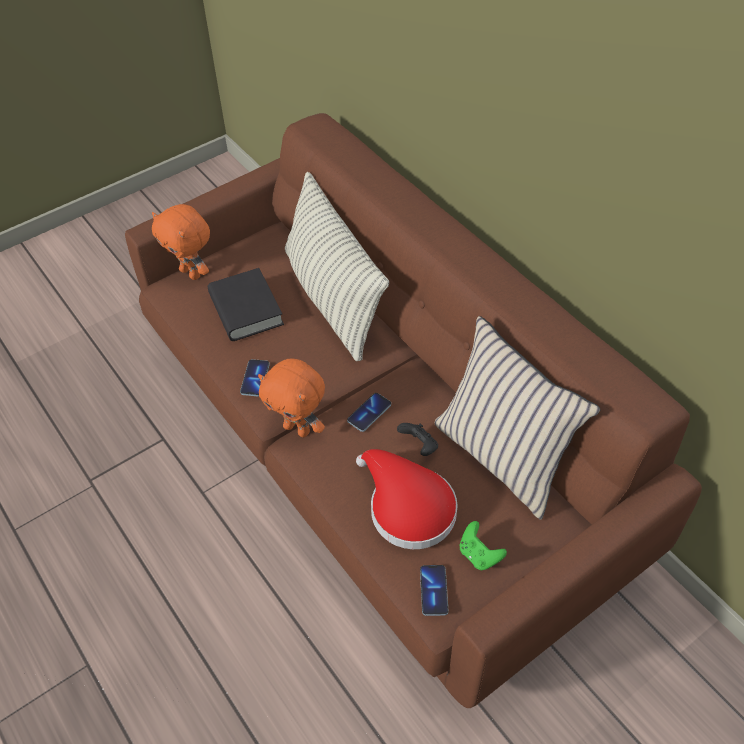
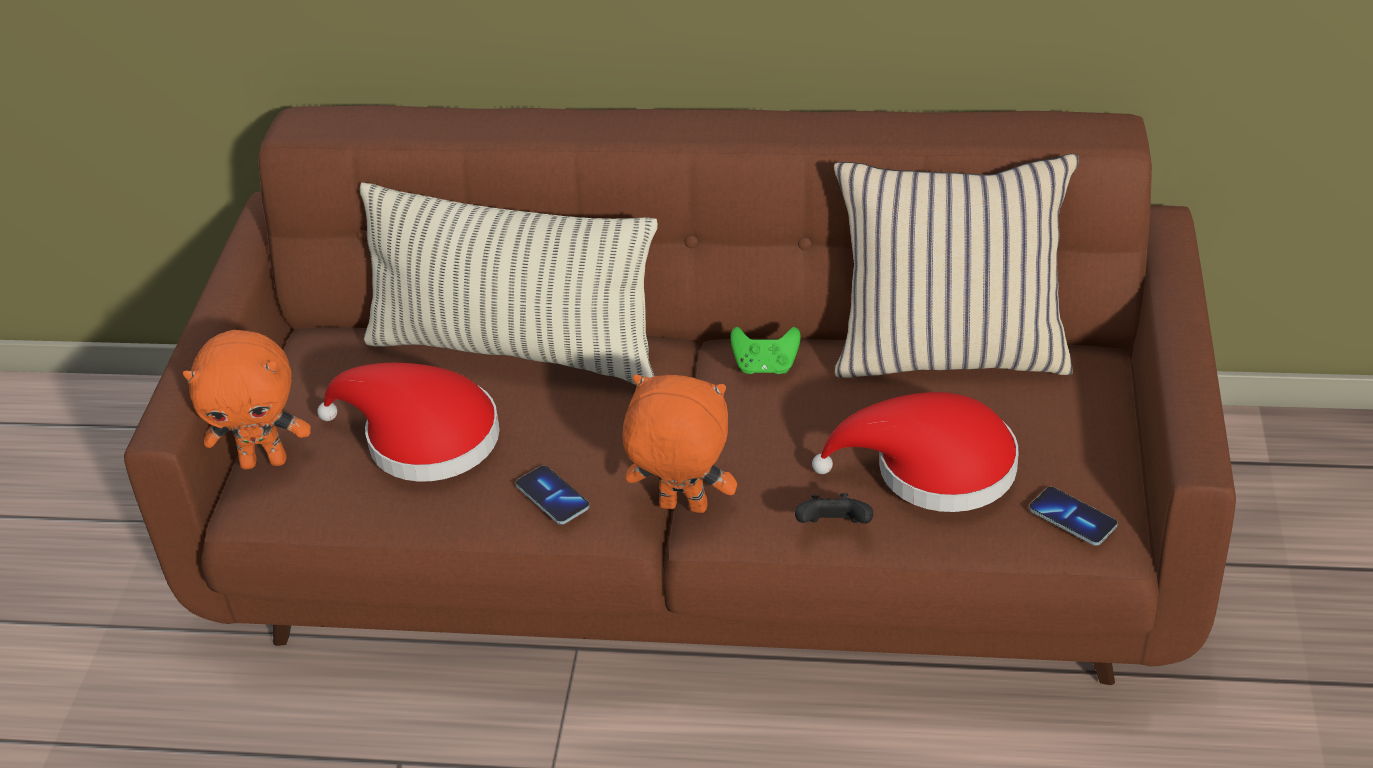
camera: 45 degrees left, 10 degrees down
(246, 310) = (422, 438): black book -> red hat
(298, 429) = (682, 508): orange plush toy -> orange plush toy turned 150 degrees counterclockwise
(369, 413) = (749, 422): phone -> none
(419, 446) = (856, 407): black game controller -> black game controller (834, 528)
(479, 555) = (1065, 451): green game controller -> green game controller (766, 367)

